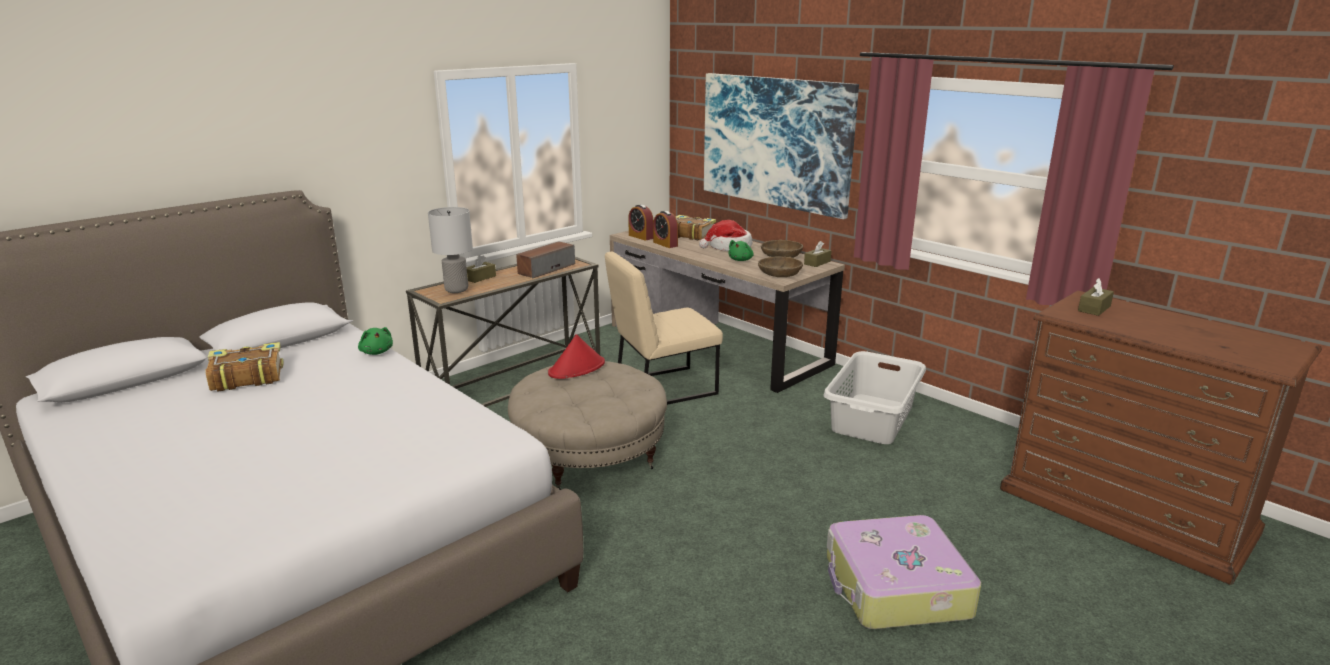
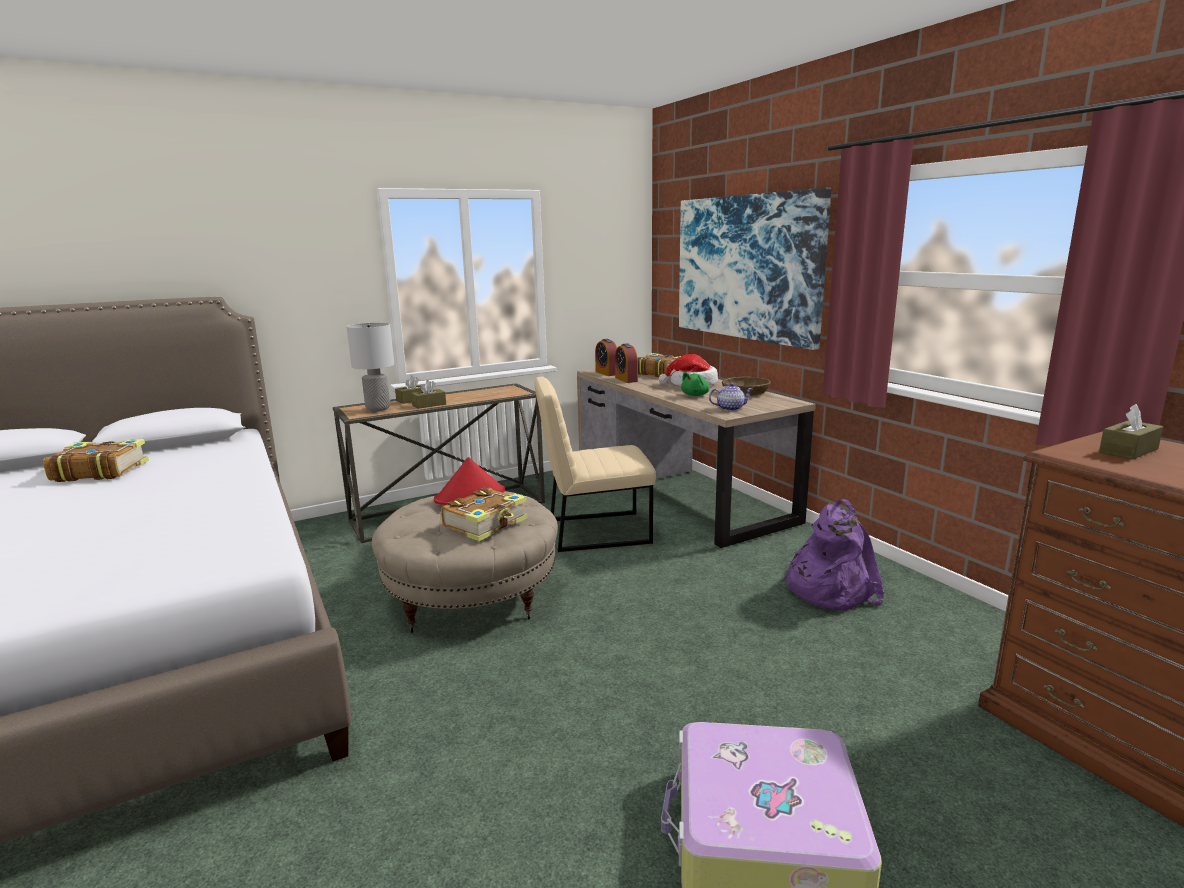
camera: 15 degrees right, 5 degrees down
(377, 352) = (243, 458): green plush toy -> none
(546, 269) = (484, 395): speaker -> none
(613, 393) = (486, 524): none -> book
(779, 273) = (730, 408): brown bowl -> teapot
(817, 263) = (782, 401): brown tissue box -> brown tissue box (429, 405)
(873, 418) = (828, 589): grey laundry basket -> purple backpack

